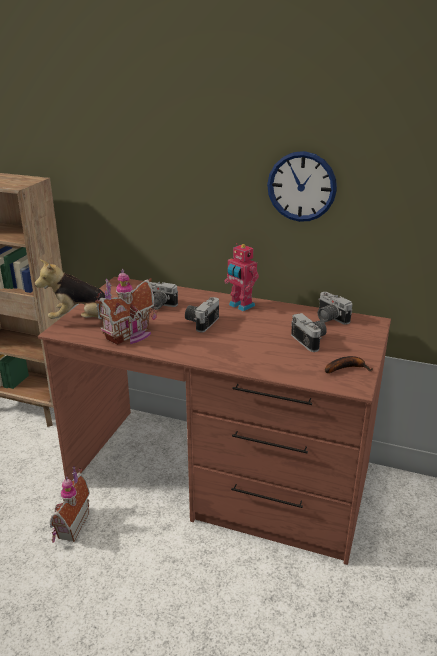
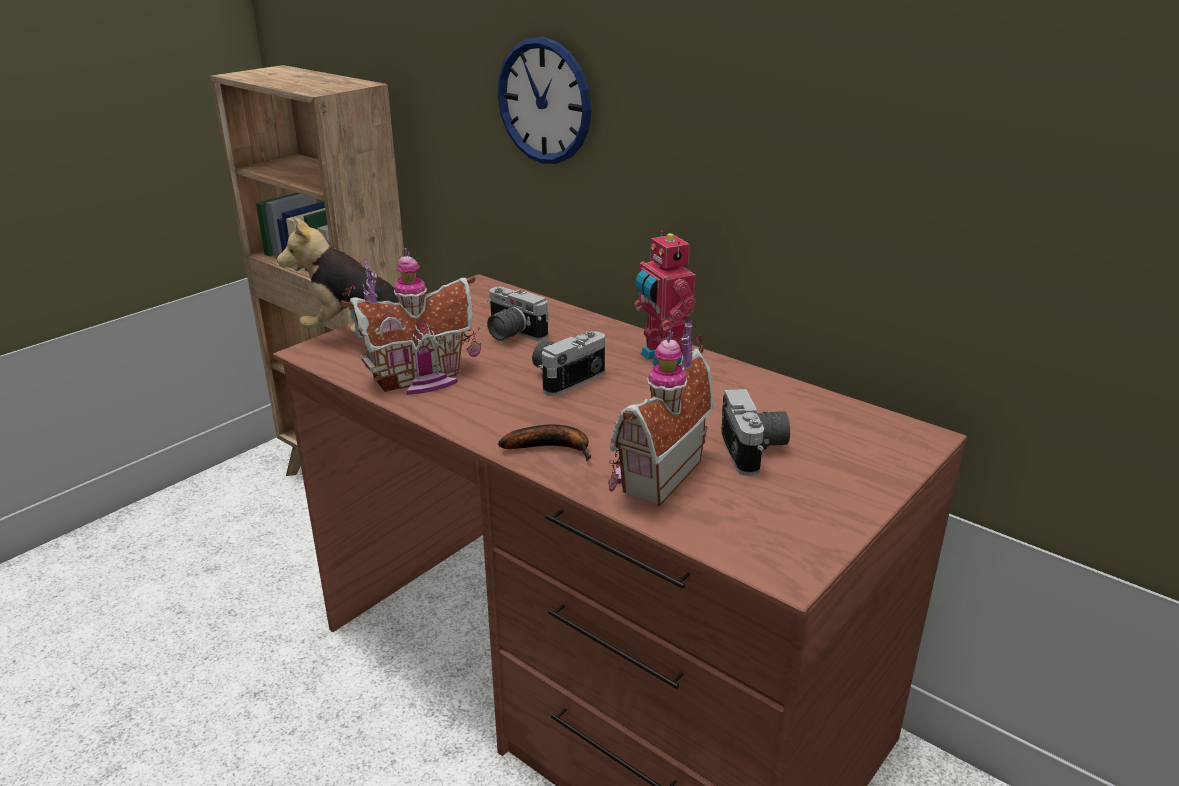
camera: 20 degrees right, 0 degrees up
(69, 526) = (297, 701): toy house -> toy house (653, 475)
(301, 187) = (802, 124): wall clock -> wall clock (544, 101)
(329, 318) = (825, 413): camera -> none
(346, 368) = (793, 525): banana -> banana (552, 448)

